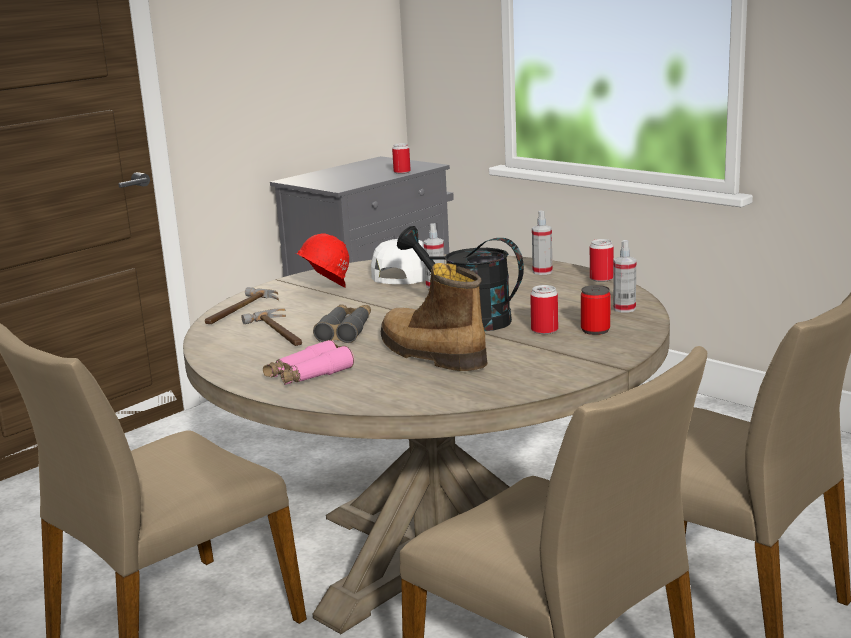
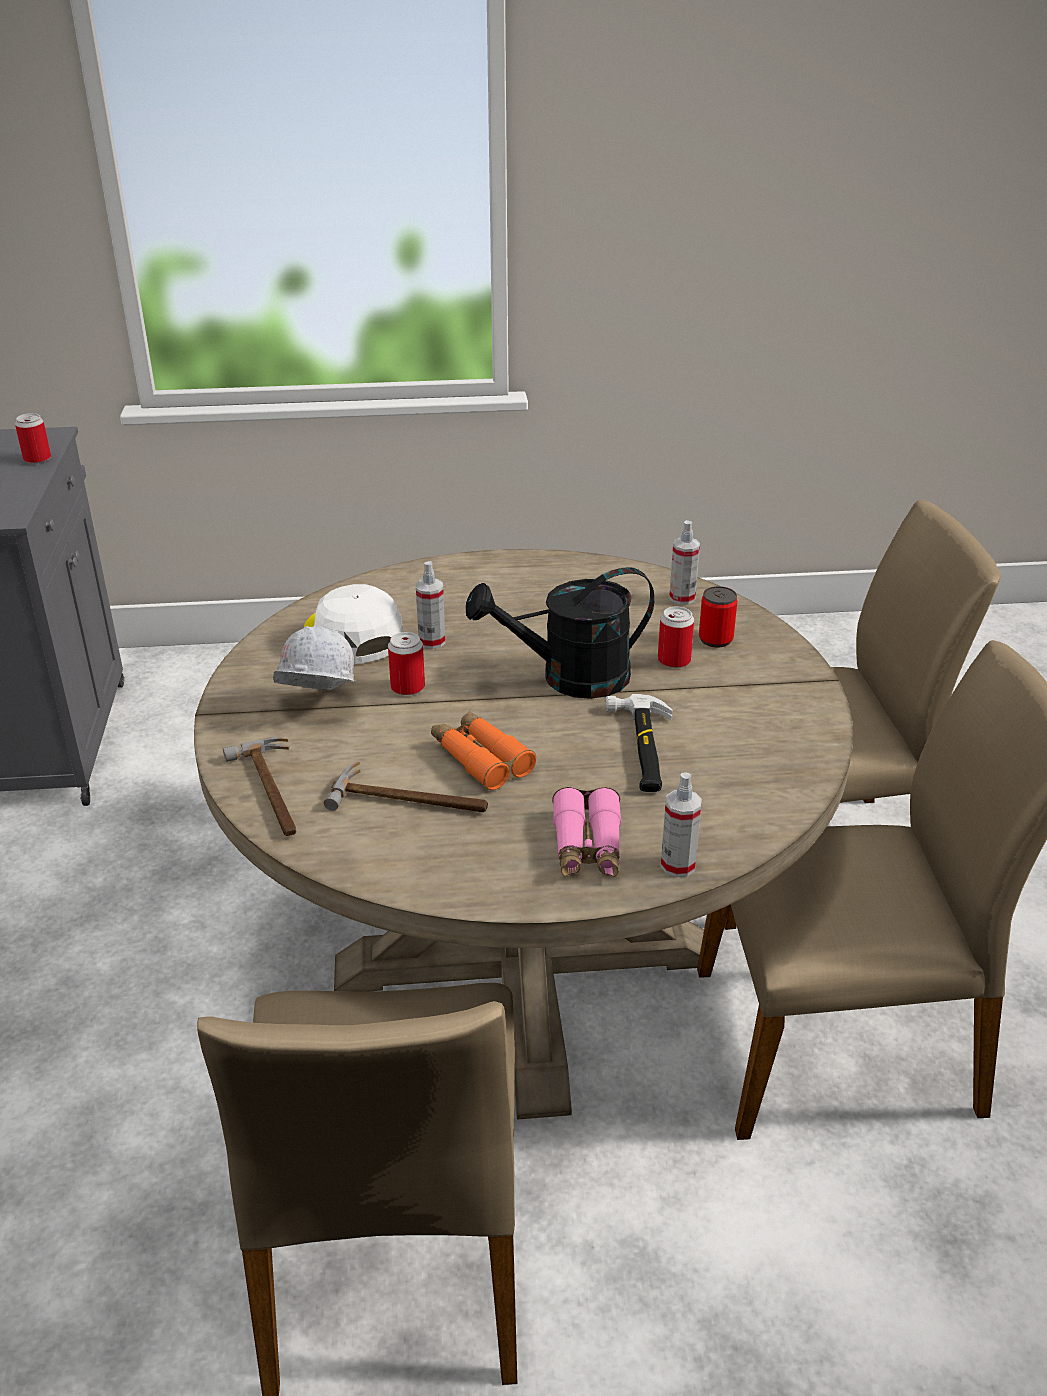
camera: 50 degrees left, 15 degrees up
(324, 291) = (315, 708): red hard hat -> white hard hat
(345, 330) = (480, 758): grey binoculars -> orange binoculars
(430, 354) = (642, 748): boot -> hammer
(542, 272) = (501, 574): spray bottle -> spray bottle (678, 865)
(601, 279) = (579, 562): can -> can (407, 687)

